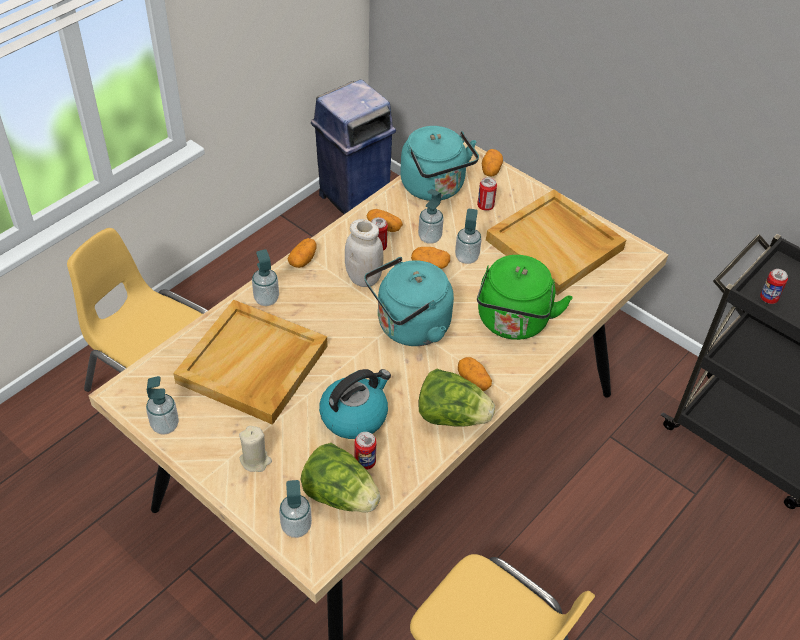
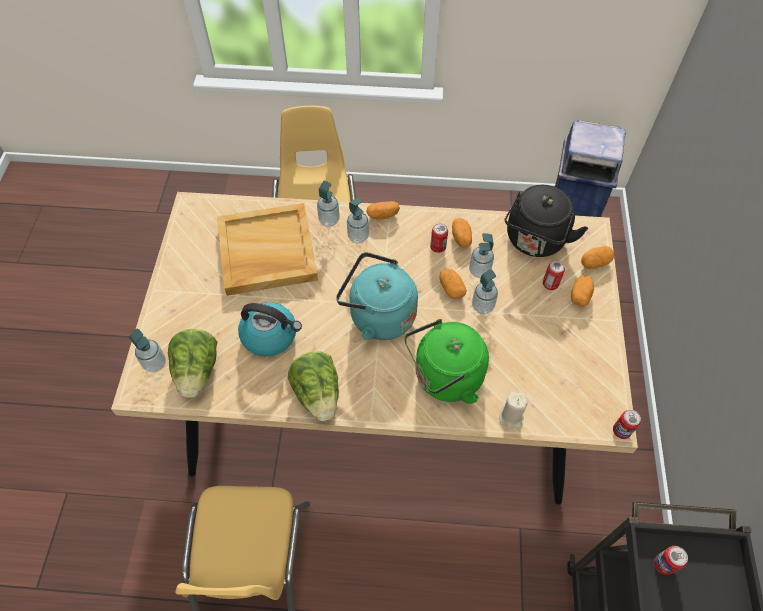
camera: 55 degrees right, 10 degrees up
(165, 425) = (183, 242): soap dispenser -> soap dispenser (358, 236)
(255, 460) = (191, 306): beige candle -> beige candle (511, 417)
(363, 278) = (399, 259): white jar -> none
(365, 462) = (235, 367): can -> can (621, 431)
(435, 188) = (534, 241): turquoise kettle -> black kettle
(473, 381) = (362, 387): potato -> potato (580, 295)
(556, 245) = (558, 357): beige tray -> none

